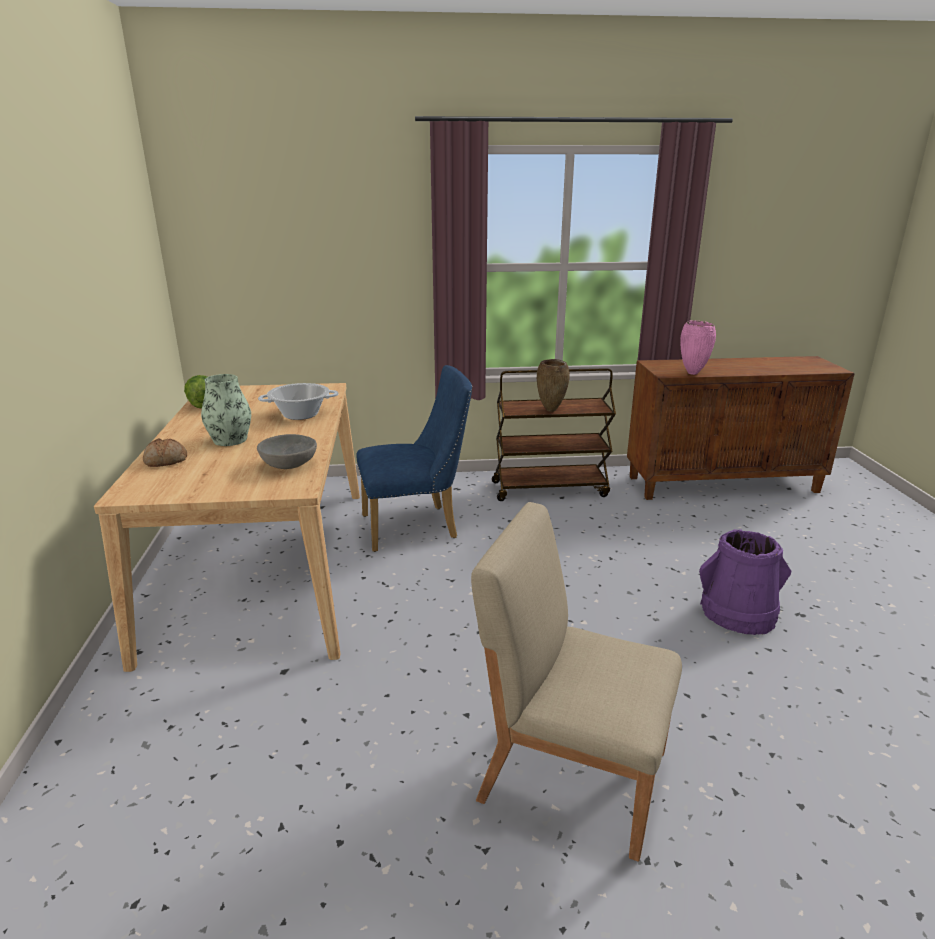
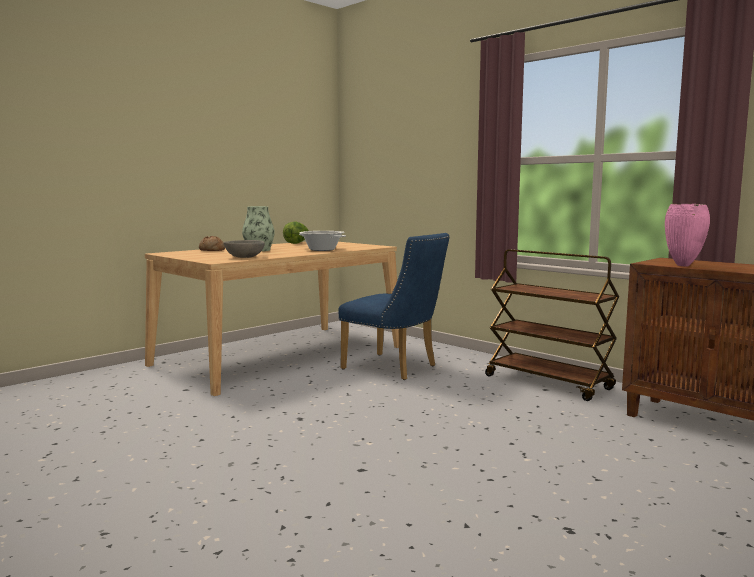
camera: 50 degrees right, 15 degrees down
(551, 410) = (540, 292): brown vase -> none
(571, 772) = (175, 485): beige chair -> none
(738, 613) = (505, 498): purple bucket -> none

